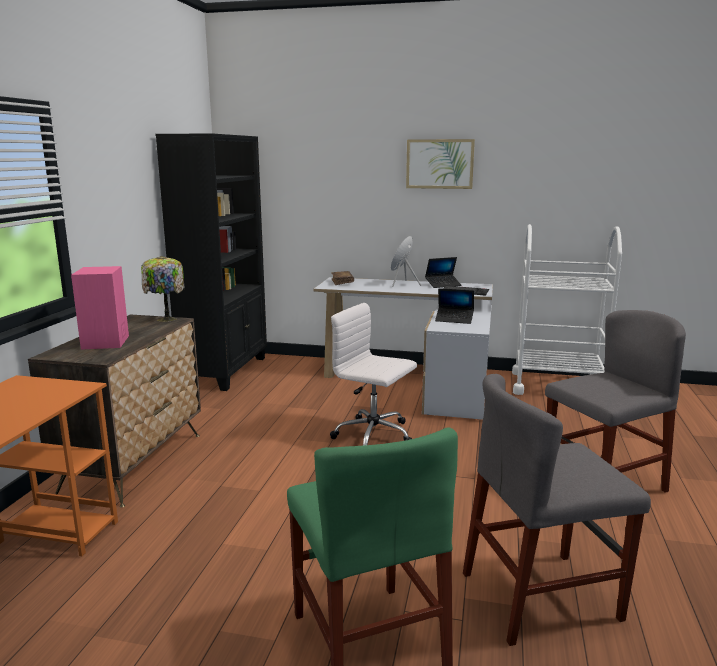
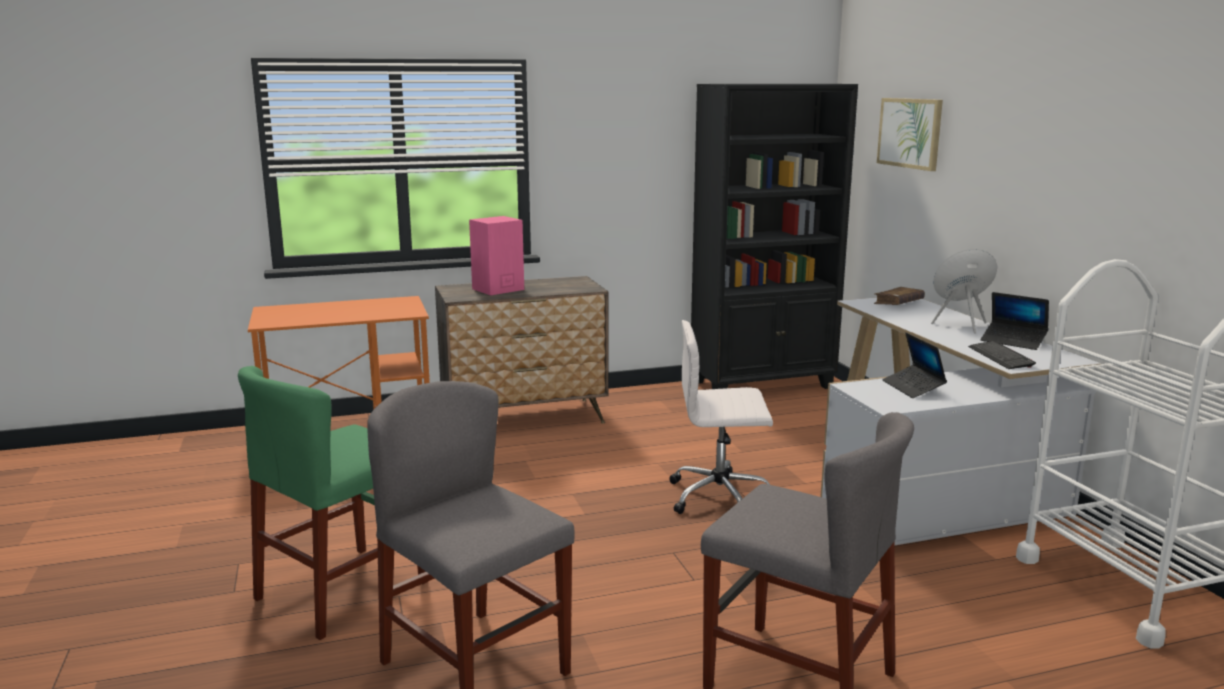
camera: 60 degrees right, 0 degrees up
(166, 319) = (587, 286): table lamp -> none
(374, 436) = (721, 497): white office chair -> white office chair turned 90 degrees counterclockwise
(439, 164) = (1055, 134): picture -> picture (910, 133)

